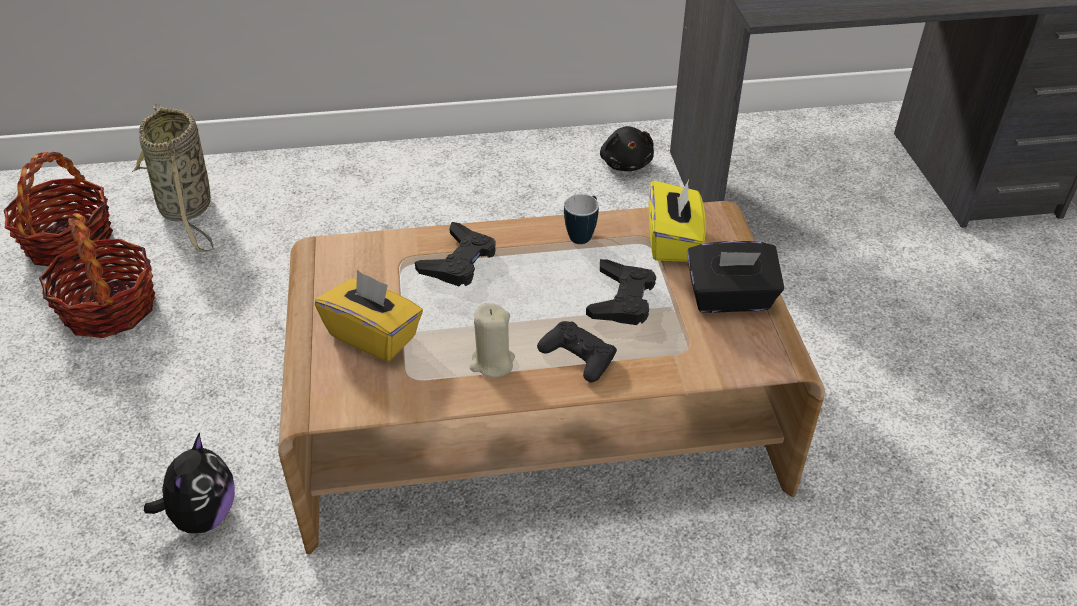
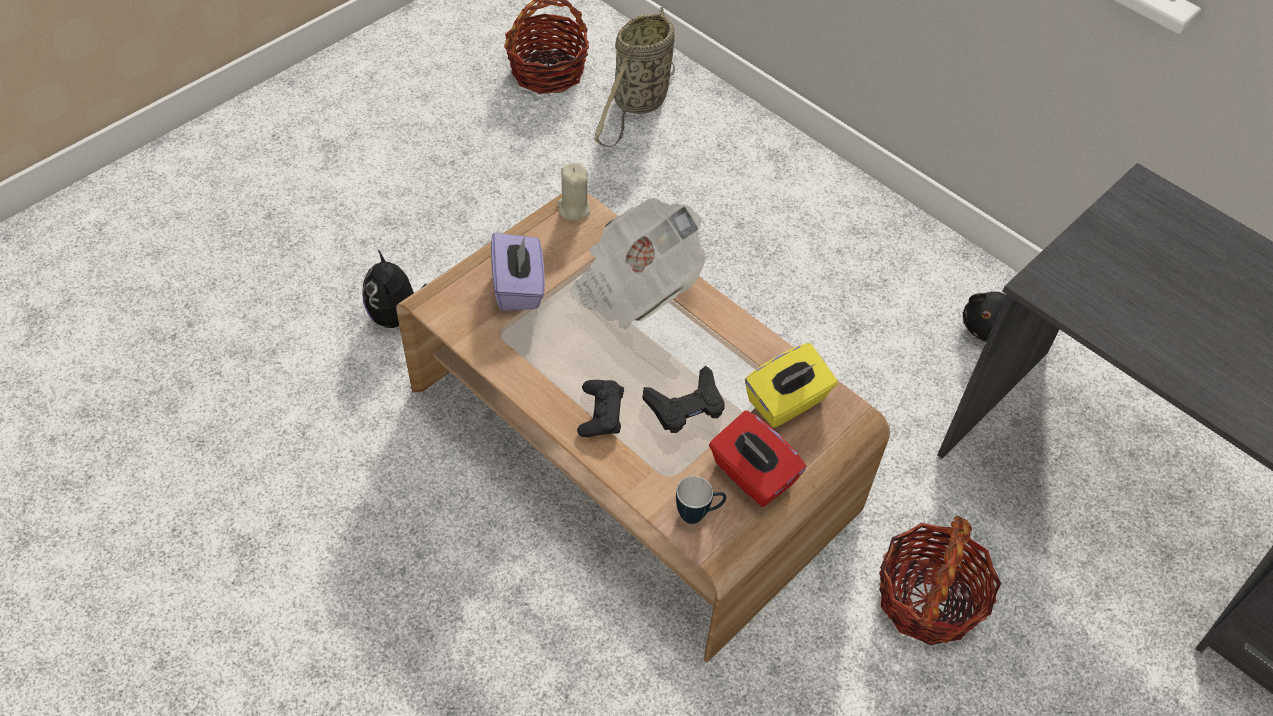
camera: 50 degrees right, 10 degrees up
(110, 308) = (512, 139): basket -> basket (928, 600)
(203, 515) = (396, 316): plush toy -> plush toy turned 105 degrees clockwise
(374, 336) = (519, 287): yellow tissue box -> purple tissue box
(459, 261) = (635, 286): black game controller -> newspaper
(492, 363) = (550, 367): beige candle -> beige candle (573, 209)
(583, 235) = (737, 341): mug -> mug (698, 514)
(730, 299) = (752, 475): black tissue box -> red tissue box

